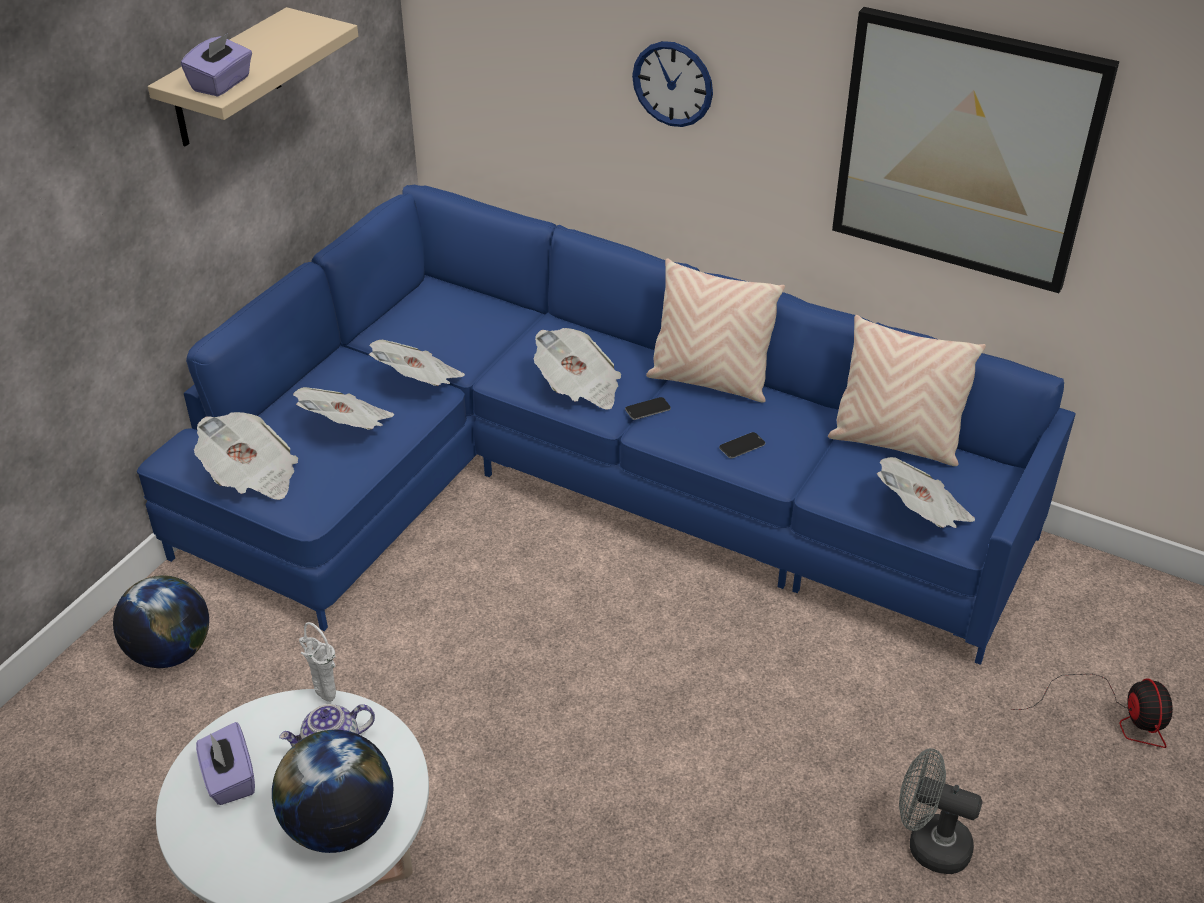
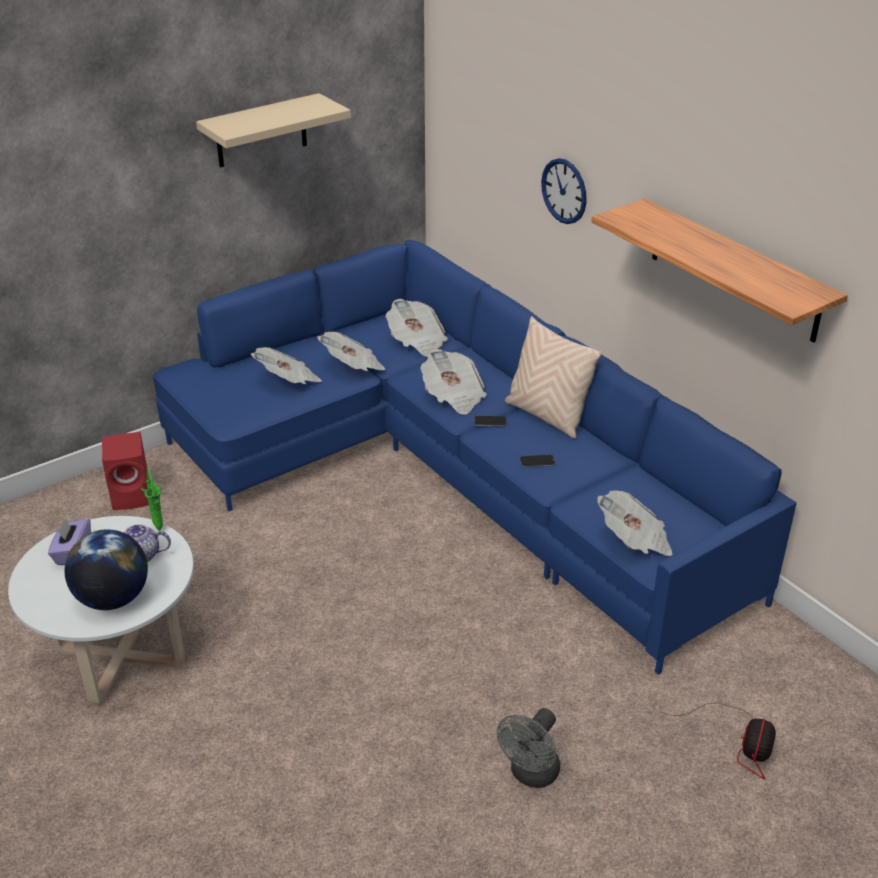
camera: 25 degrees right, 5 degrees down
(170, 652) = (133, 495): globe -> red speaker
(222, 84) = (237, 127): purple tissue box -> none
(252, 476) = (211, 394): newspaper -> newspaper (417, 342)
(324, 697) = (157, 527): white vase -> green vase
(895, 443) = (652, 490): beige pillow -> none
(928, 844) = (531, 775): grey fan -> grey fan turned 105 degrees counterclockwise
(965, 150) = (733, 270): picture -> shelf

